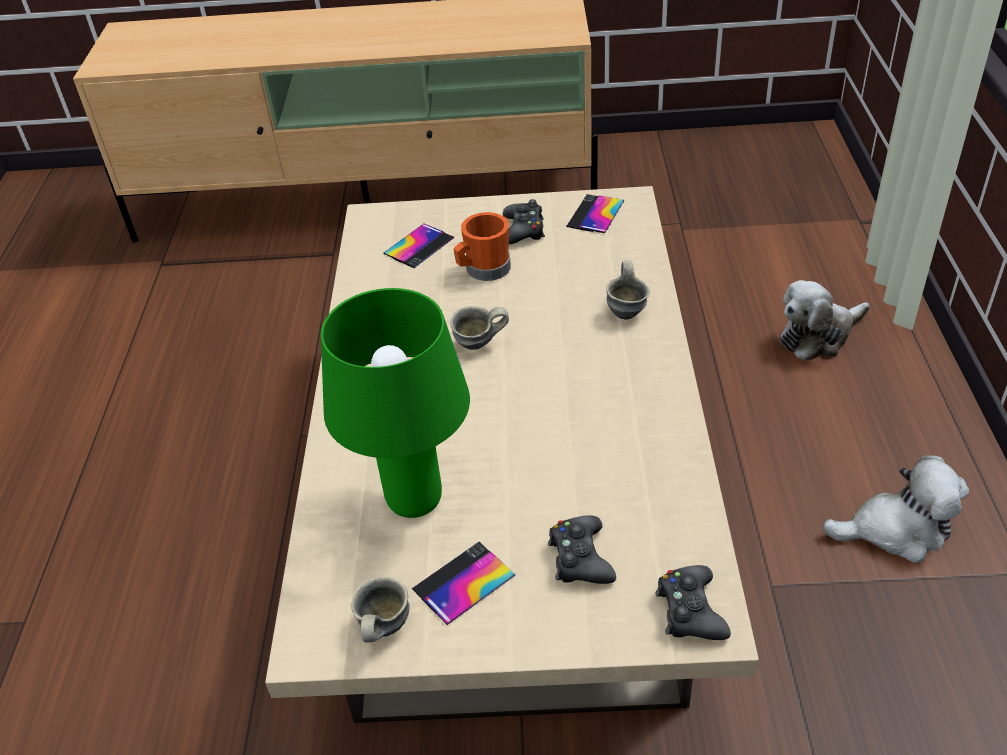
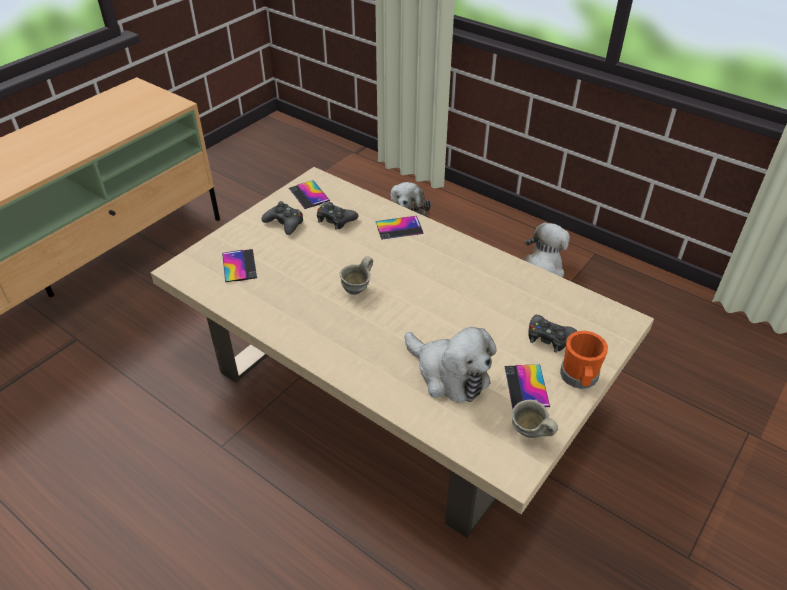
camera: 55 degrees left, 0 degrees up
(415, 499) = (449, 374): green table lamp -> plush toy
(483, 270) = (298, 254): orange mug -> orange mug (579, 378)
(628, 311) = (399, 228): grey mug -> phone
(690, 611) = (612, 321): black game controller -> black game controller (335, 219)

